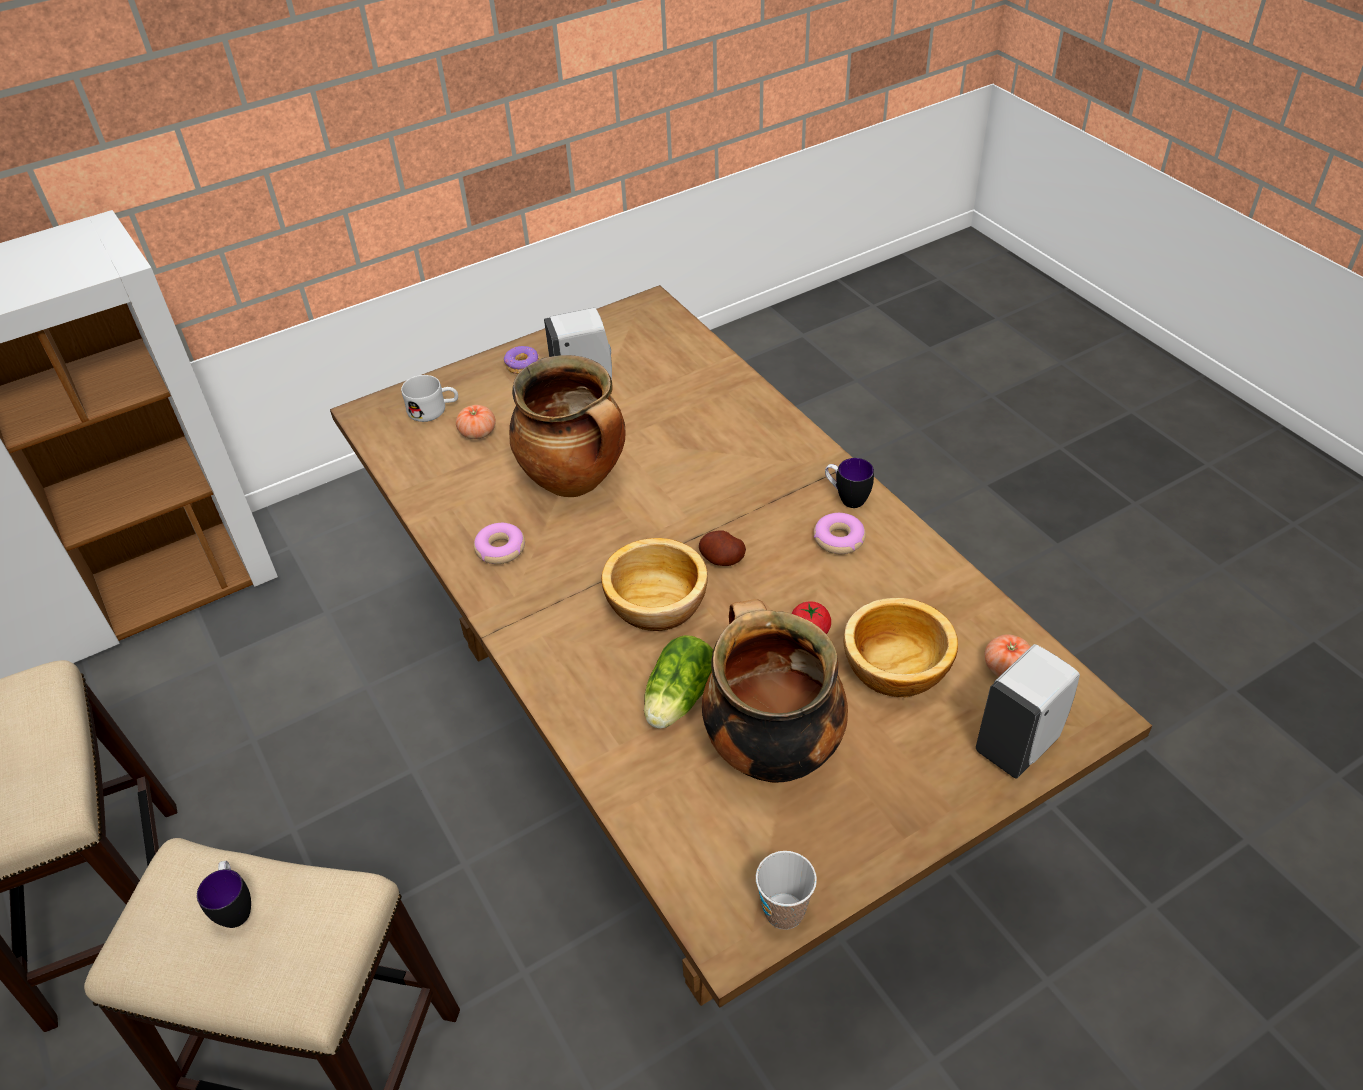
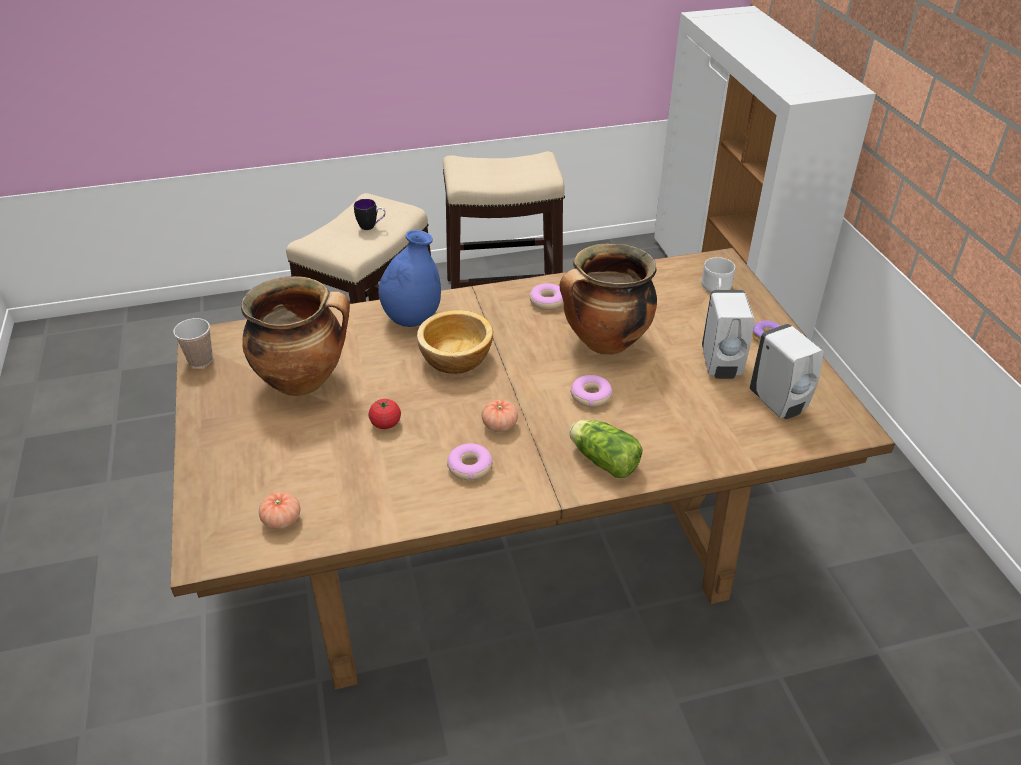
camera: 105 degrees right, 5 degrees down
(477, 432) = (681, 306): tomato -> tomato (499, 425)
(584, 678) = (412, 318): none -> blue vase
(677, 700) = (369, 351): lettuce -> lettuce (602, 459)
(678, 474) = (590, 396): none -> donut
(722, 559) = (483, 397): potato -> none
(846, 498) = (516, 486): mug -> none
(894, 670) = (323, 457): bowl -> none
(1018, 744) = (217, 499): white soap dispenser -> white soap dispenser (779, 404)

